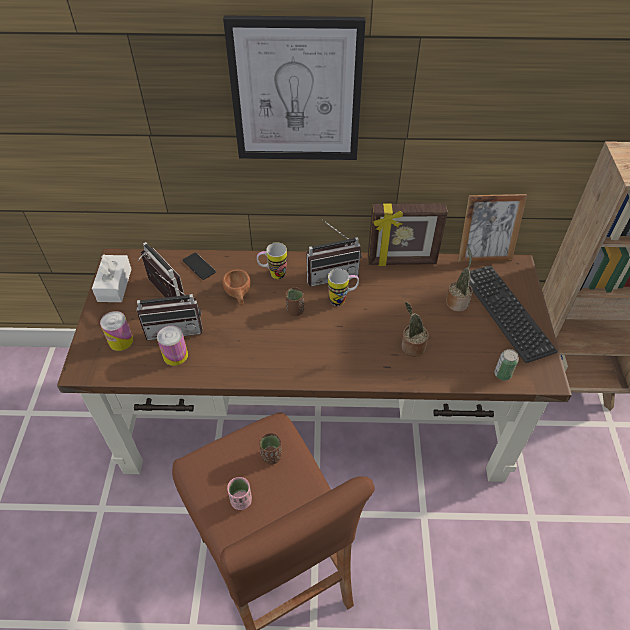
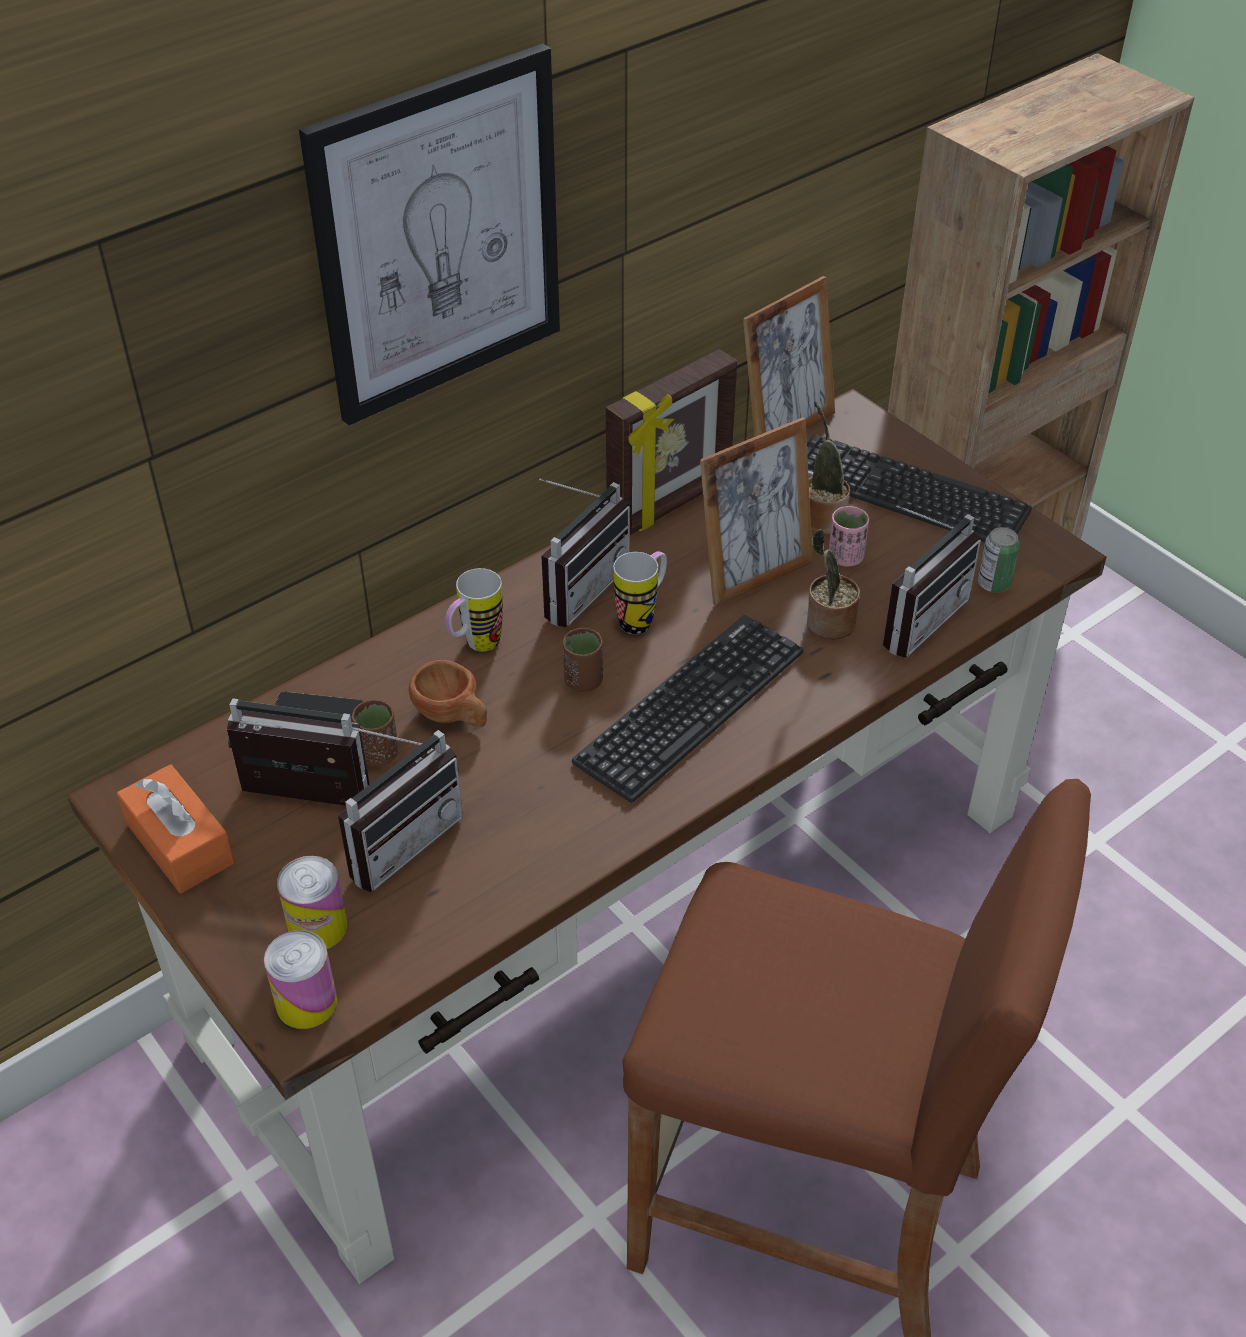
camera: 40 degrees left, 5 degrees down
(114, 285) = (180, 843): white tissue box -> orange tissue box
(175, 355) = (455, 882): can -> can (306, 1002)
(241, 500) = (814, 1025): pink cup -> pink cup (845, 557)
(271, 456) = (785, 929): brown cup -> brown cup (378, 754)
(322, 345) = (690, 707): none -> keyboard
(403, 308) = (754, 574): none -> picture frame
(451, 366) = (914, 617): none -> radio

